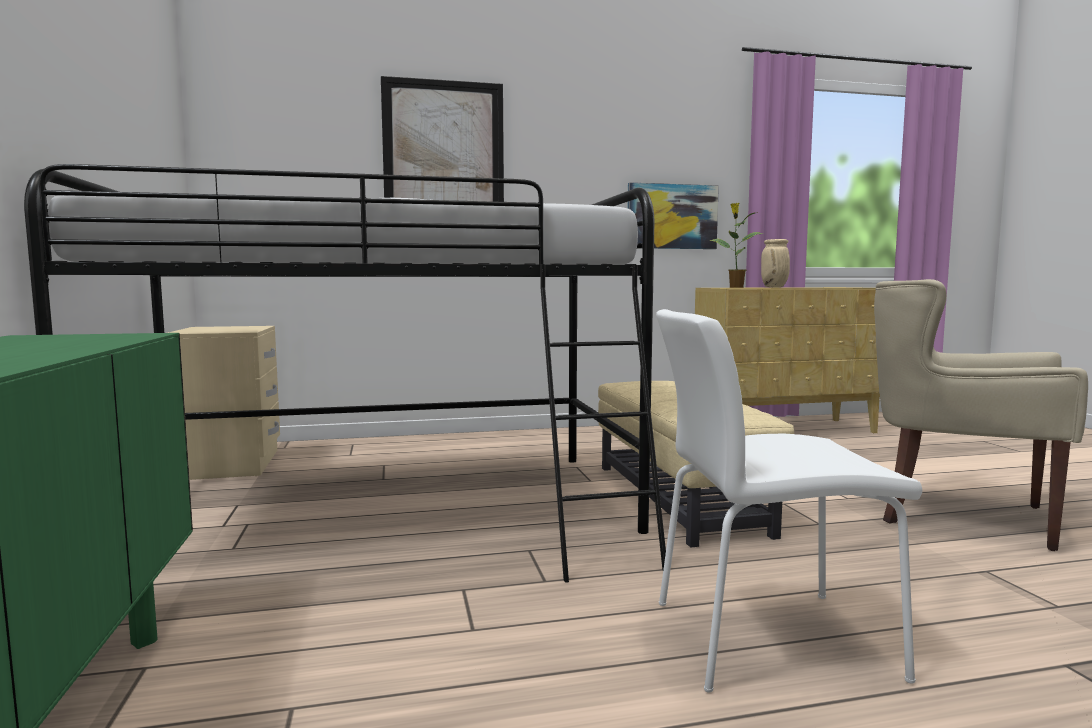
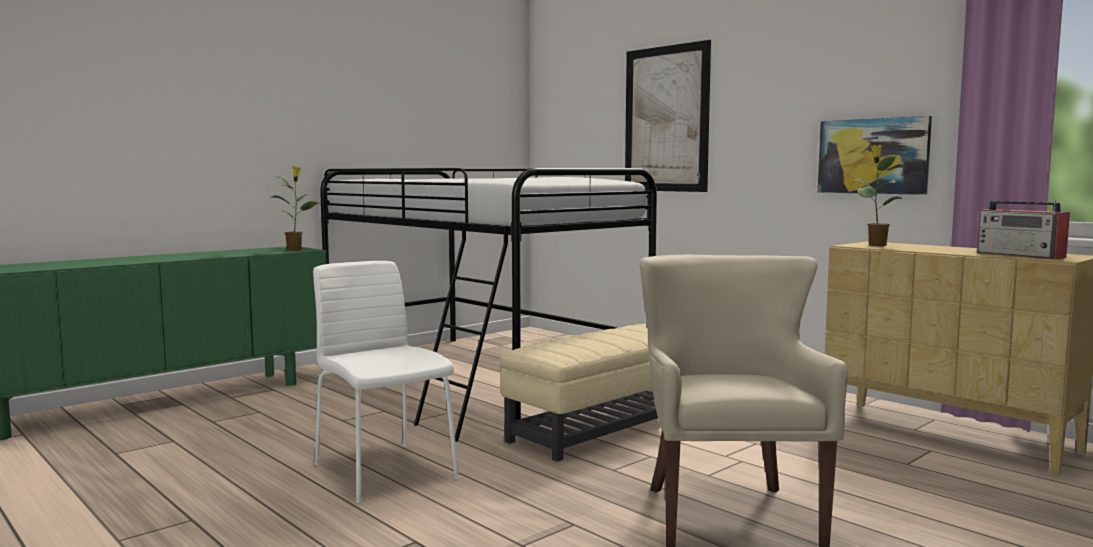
camera: 60 degrees right, 0 degrees up
(111, 336) = (295, 250): none -> potted plant
(231, 464) = (504, 338): beige nightstand -> none
(775, 287) = (953, 248): beige vase -> none
(835, 287) = (1021, 255): none -> radio

